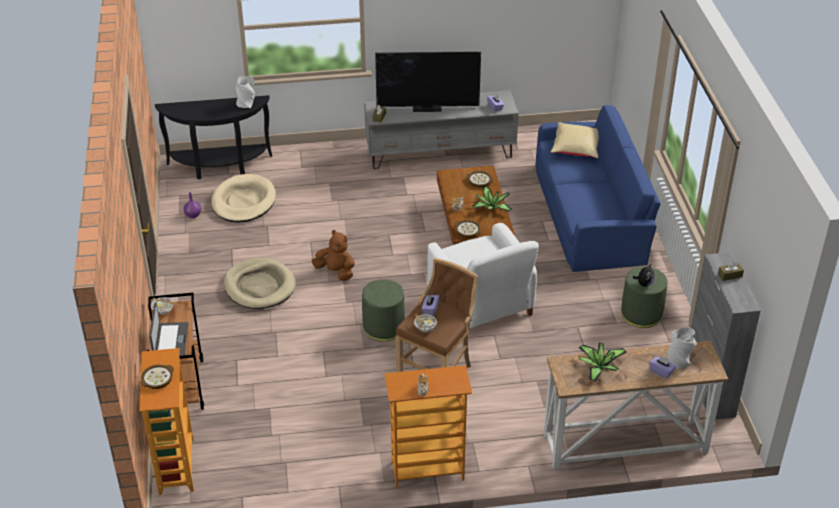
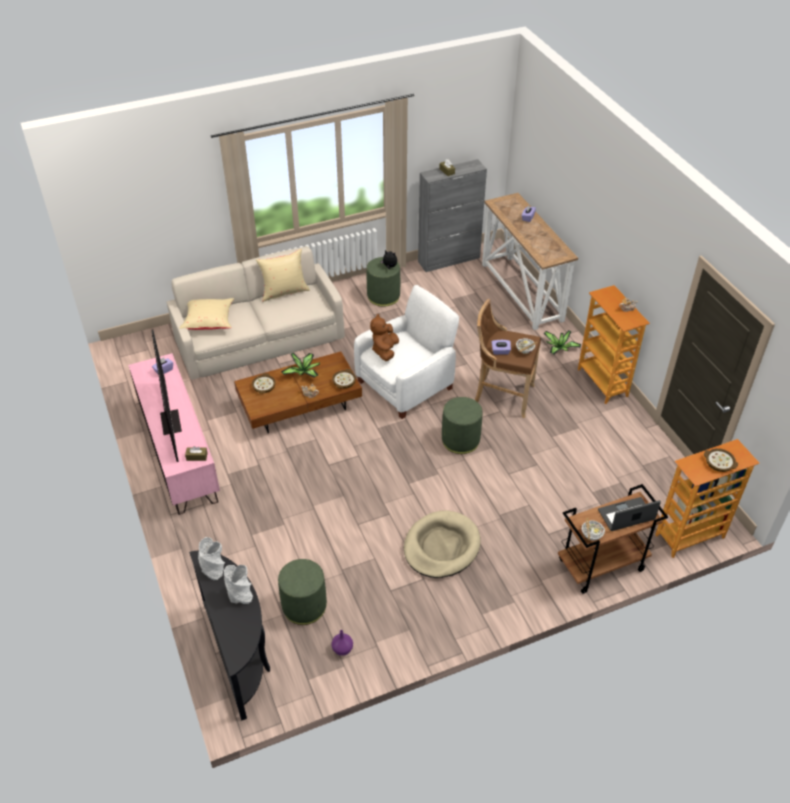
camera: 105 degrees left, 5 degrees up
(243, 201) = (304, 606): beige dog bed -> green ottoman
(336, 271) = (397, 492): brown plush toy -> brown plush toy (385, 351)
(440, 153) = (179, 452): grey tv stand -> pink tv stand
(591, 213) = (259, 335): blue sofa -> beige sofa
(599, 367) = (539, 243): potted plant -> potted plant (559, 348)
(614, 201) = (284, 292): none -> beige pillow
(679, 361) = (512, 211): grey vase -> grey vase (240, 595)

